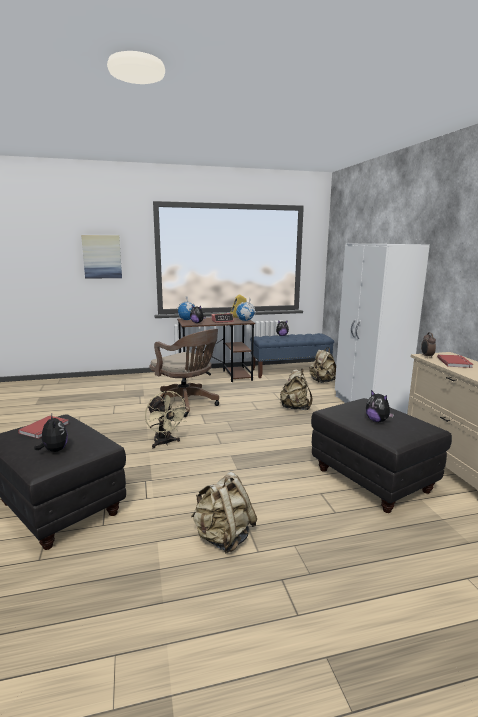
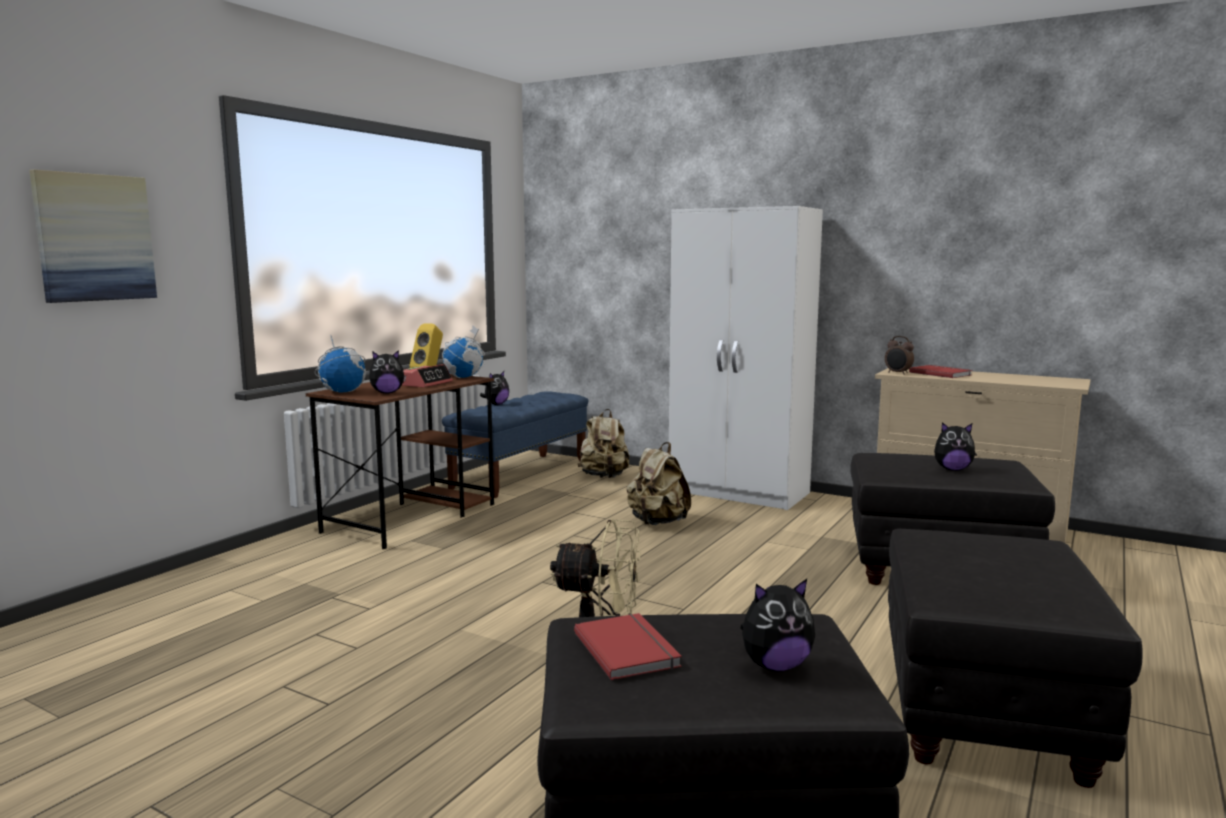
camera: 45 degrees left, 5 degrees down
(54, 450) = (775, 665): plush toy -> plush toy turned 150 degrees clockwise
(186, 404) = (474, 577): brown office chair -> none
(223, 538) = (986, 714): beige backpack -> black ottoman

